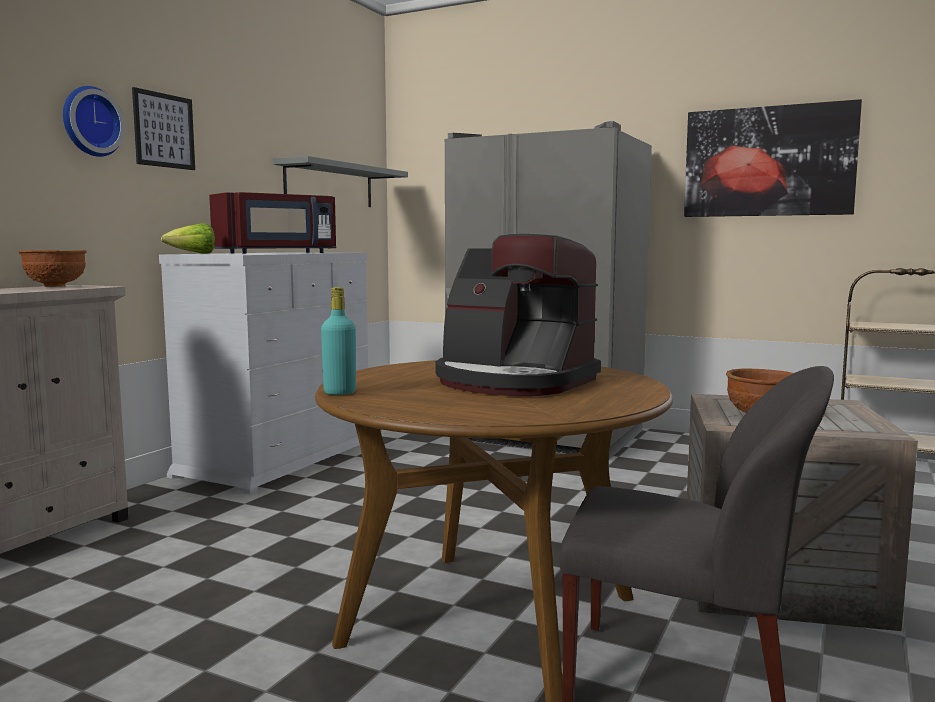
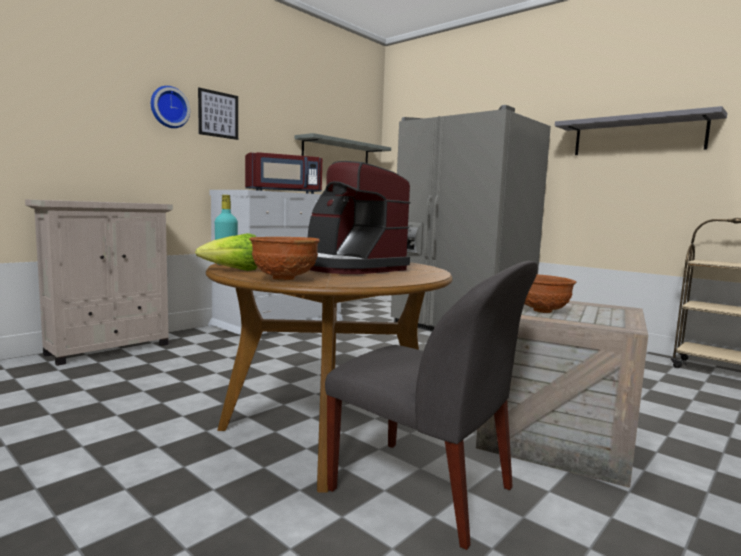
camera: 15 degrees right, 0 degrees up
(56, 286) = (137, 202): brown bowl -> brown bowl (284, 279)
(193, 254) = (228, 189): lettuce -> lettuce (234, 270)
(768, 161) = (637, 136): picture -> grey shelf

